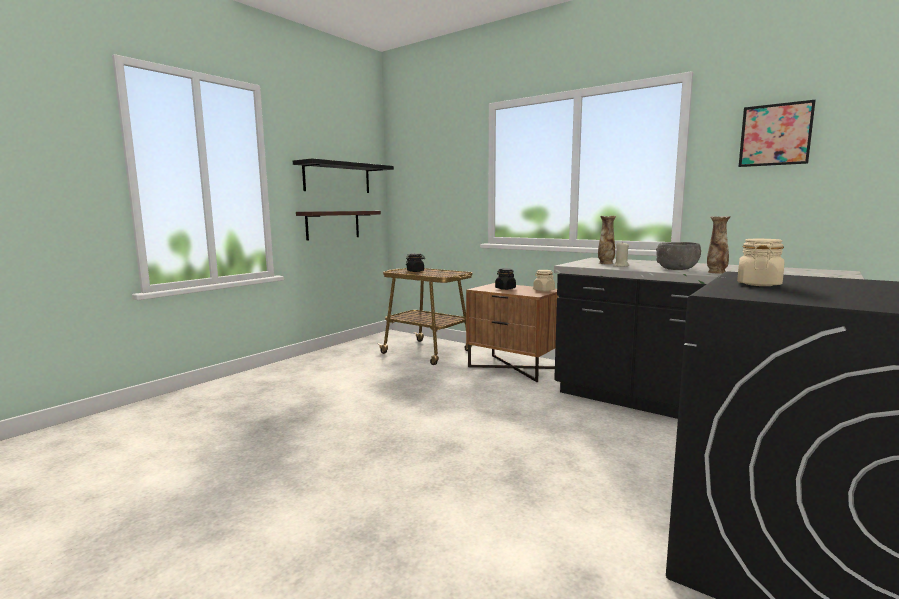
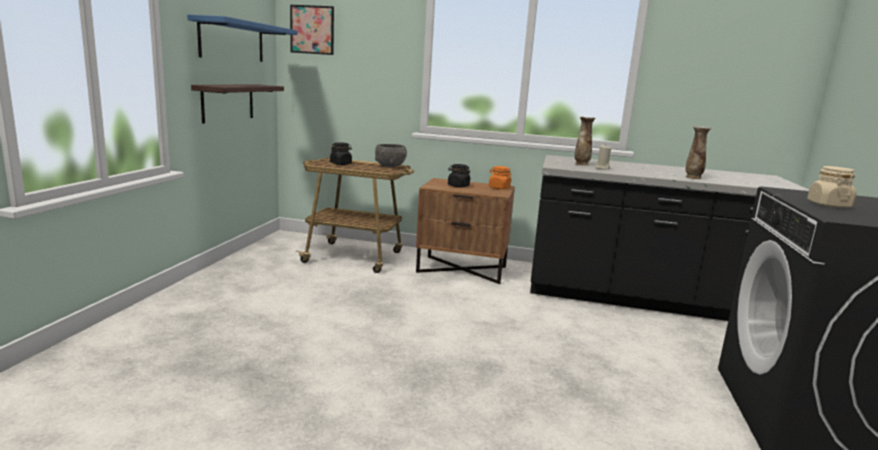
camera: 25 degrees left, 5 degrees up
(337, 178) = (232, 41): black shelf -> blue shelf
(543, 290) = (499, 188): beige jar -> orange jar
(677, 269) = (655, 173): grey bowl -> grey bowl (390, 166)
(775, 135) = (717, 50): picture -> picture (312, 30)

